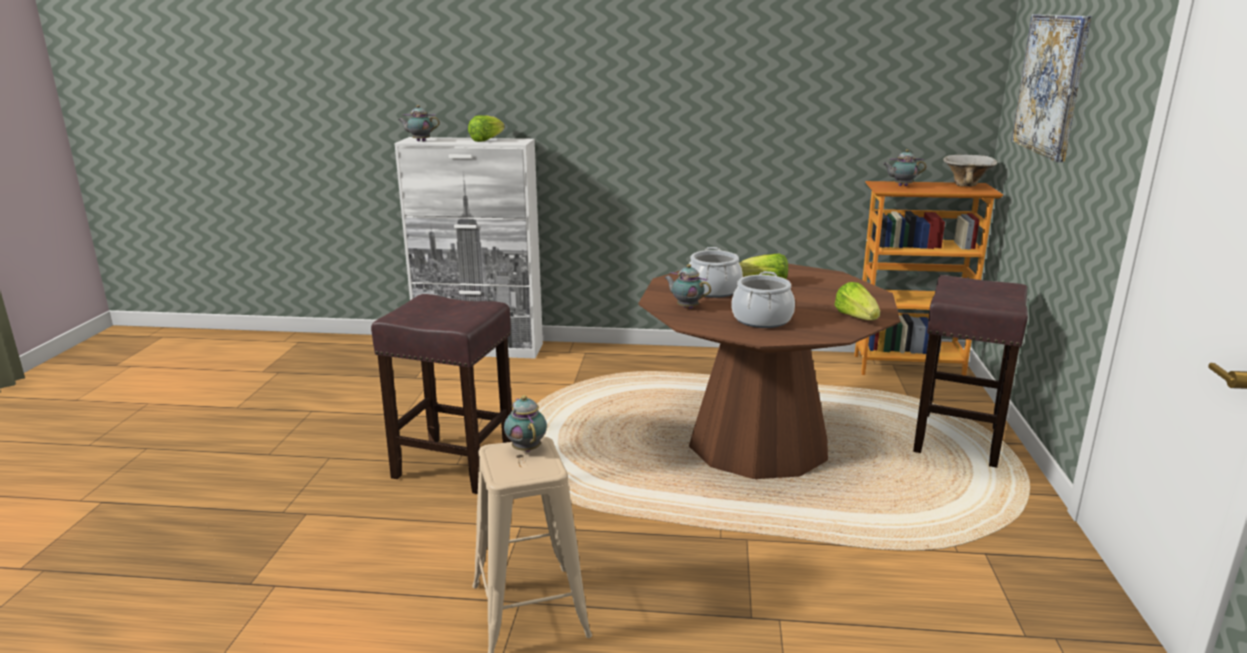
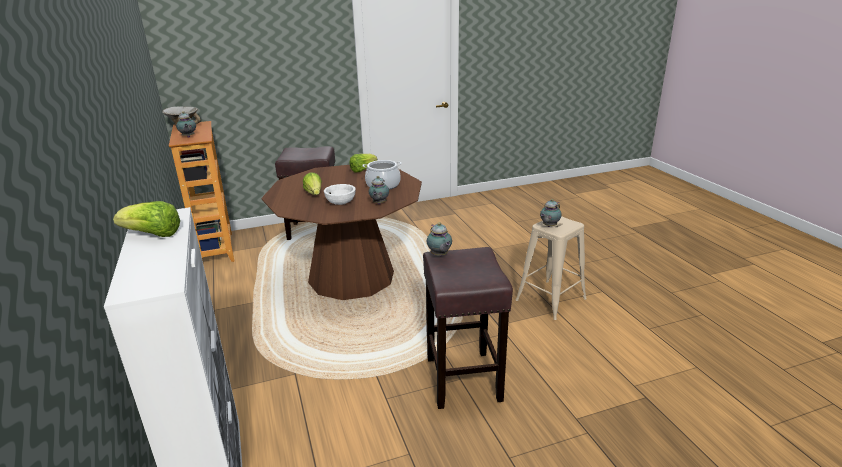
camera: 115 degrees left, 5 degrees up
(420, 141) = (164, 276): teapot -> teapot (439, 255)
(713, 290) = (340, 202): cooking pot -> white bowl
(1051, 84) = (239, 47): picture -> none

